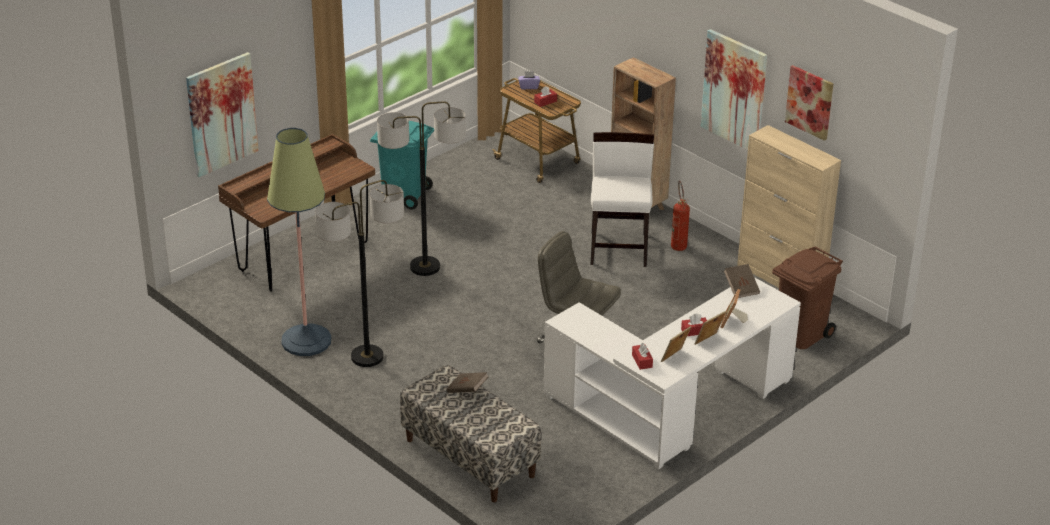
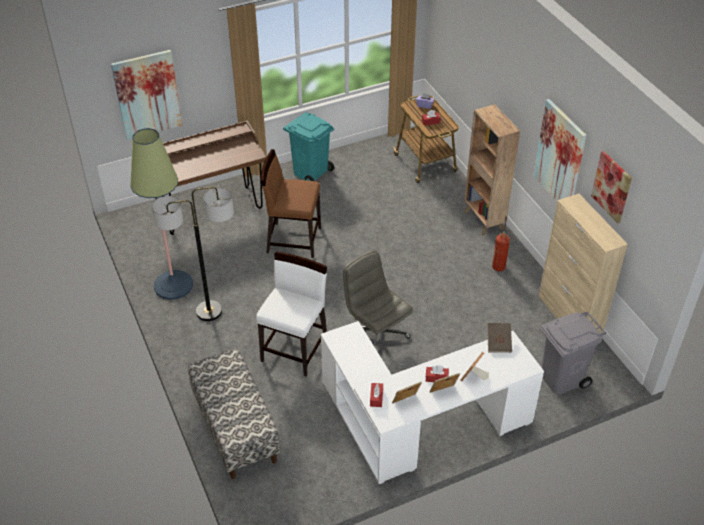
camera: 20 degrees right, 10 degrees up
(424, 267) = (293, 239): floor lamp -> brown chair
(467, 390) = (238, 378): brown book -> none
(619, 248) = (450, 257): white chair -> white chair (295, 349)
(800, 334) = (561, 378): brown trash can -> grey trash can

